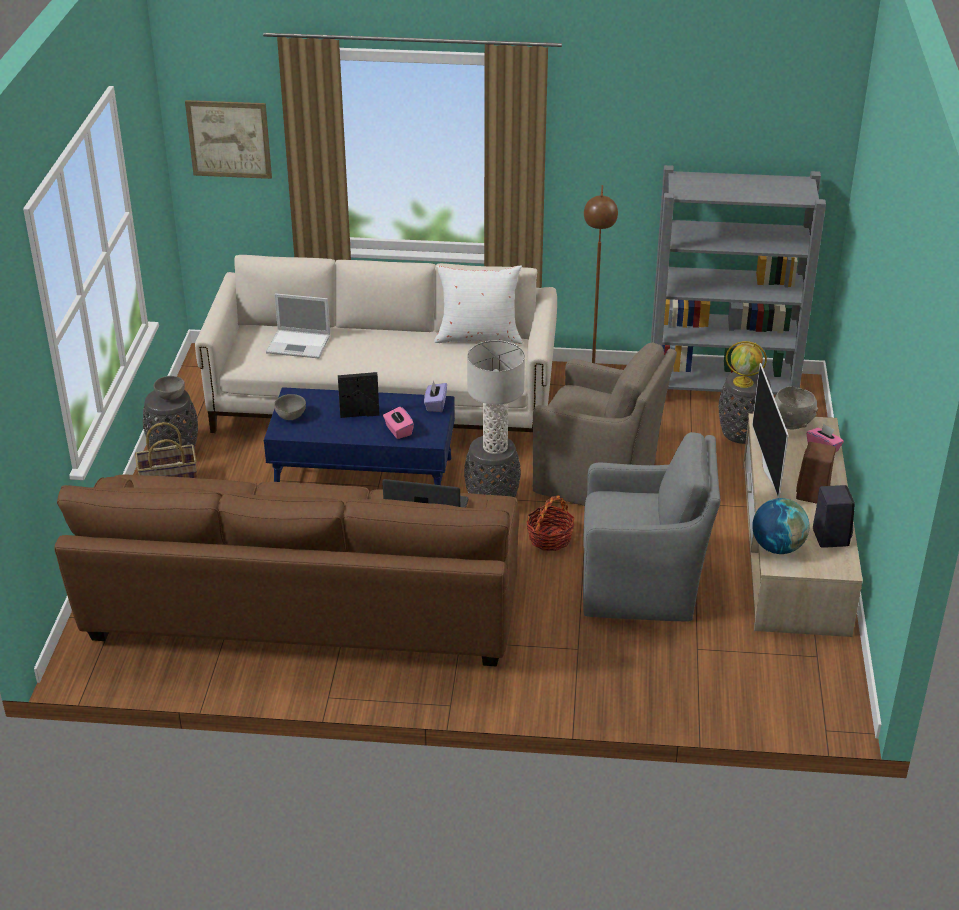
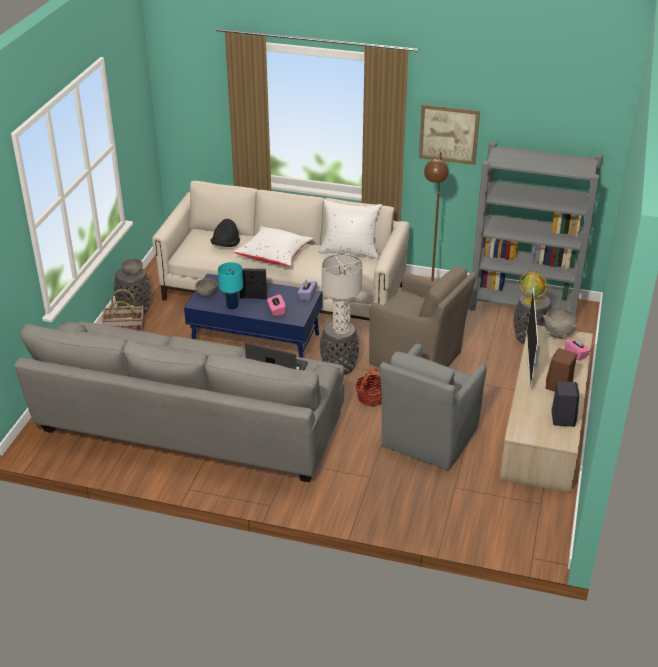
camera: 10 degrees right, 0 degrees up
(229, 139) = (194, 100): picture -> picture (448, 134)
(300, 344) = (226, 245): laptop -> black hat
(304, 608) = (190, 426): brown sofa -> grey sofa
(333, 430) = (232, 306): none -> turquoise table lamp
(375, 353) = (274, 256): none -> white pillow
(643, 586) = (428, 438): grey armchair -> grey armchair turned 105 degrees clockwise
(777, 547) = (522, 421): globe -> none

